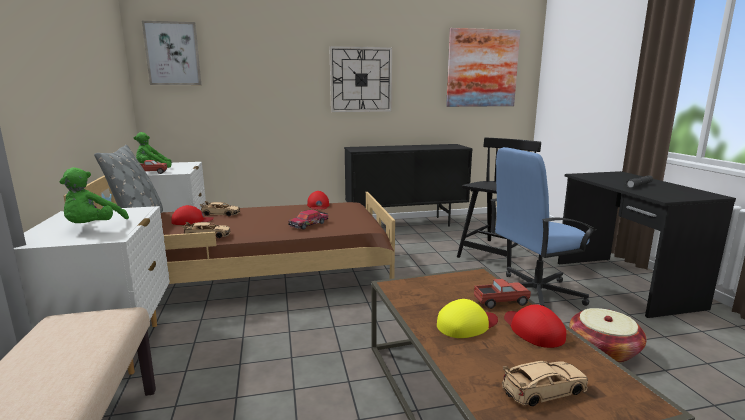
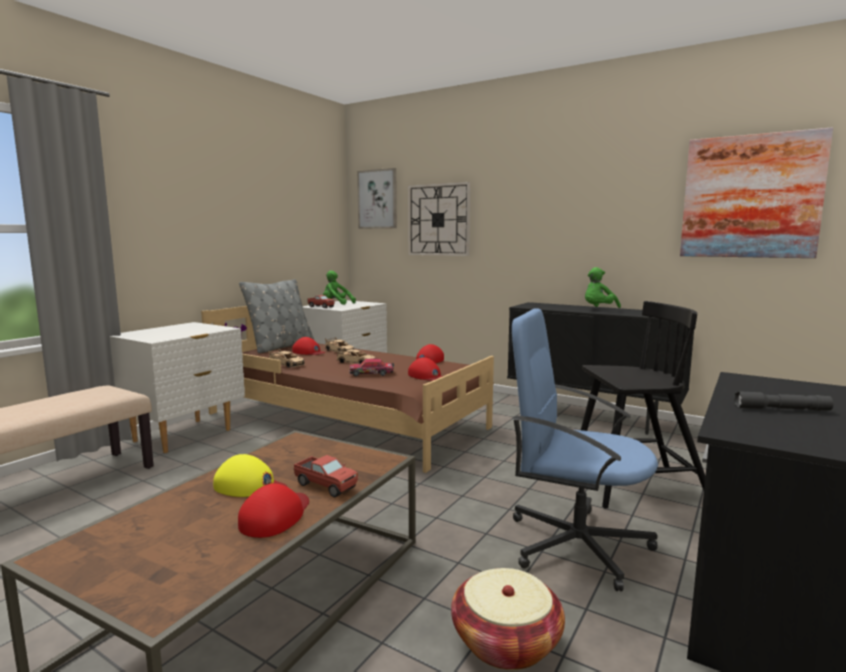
camera: 45 degrees right, 5 degrees down
(93, 228) = (168, 333): green plush toy -> green plush toy (598, 309)
(352, 216) = (426, 376): none -> red cap
(361, 80) = (555, 219): wall clock -> wall clock (438, 220)
(544, 389) = (145, 550): beige toy car -> beige toy car (356, 362)

